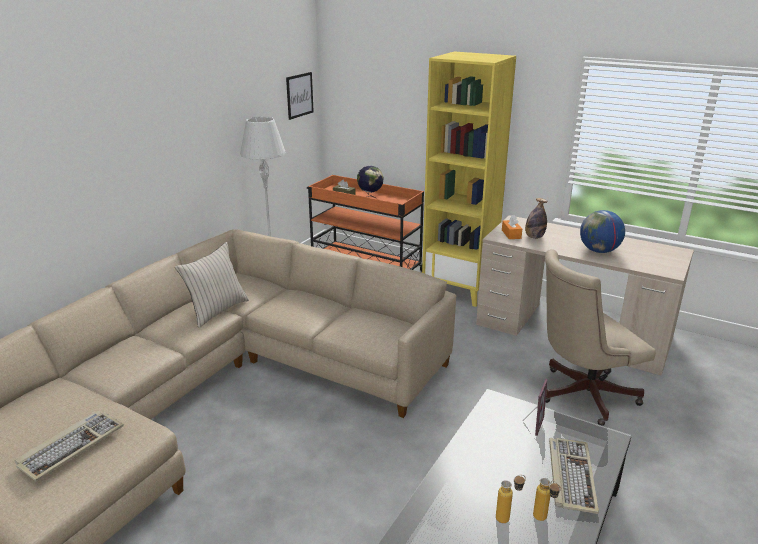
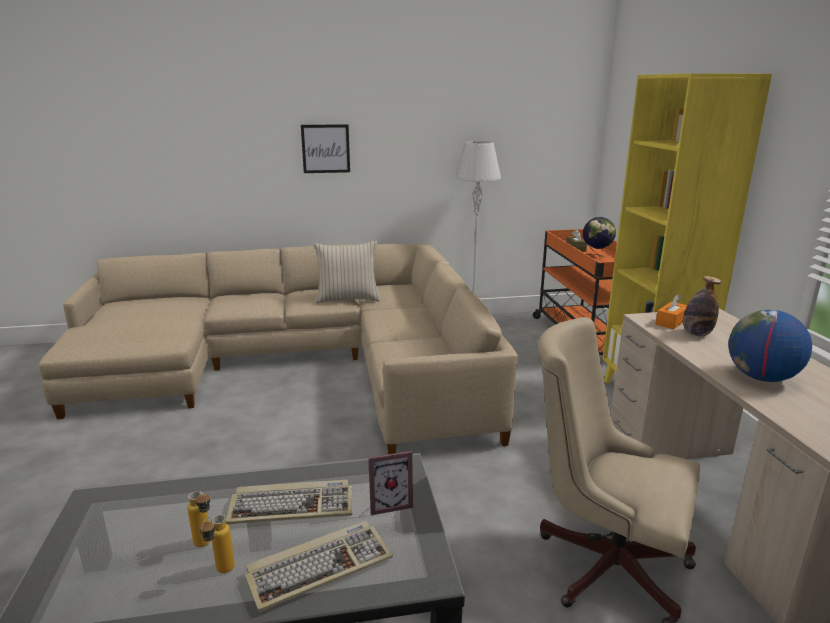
camera: 50 degrees right, 5 degrees down
(71, 446) = (132, 327): keyboard -> keyboard (293, 505)
(299, 95) = (566, 133): picture -> picture (325, 148)

